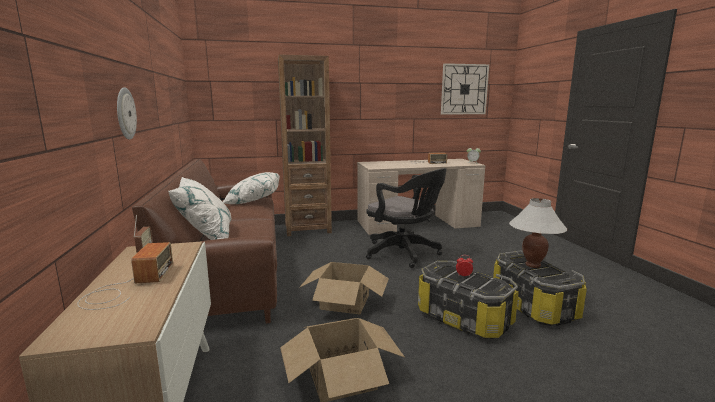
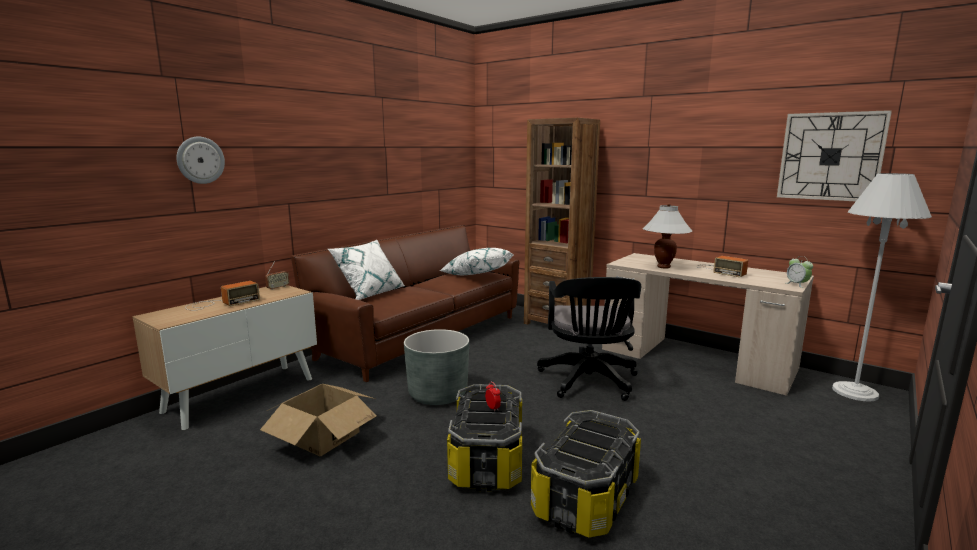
camera: 50 degrees right, 0 degrees up
(125, 113) = (311, 186): wall clock -> wall clock (200, 160)
(345, 301) = (438, 394): cardboard box -> grey planter
(492, 216) = (855, 392): none -> white floor lamp
(533, 265) = (593, 439): white table lamp -> white table lamp (663, 267)

